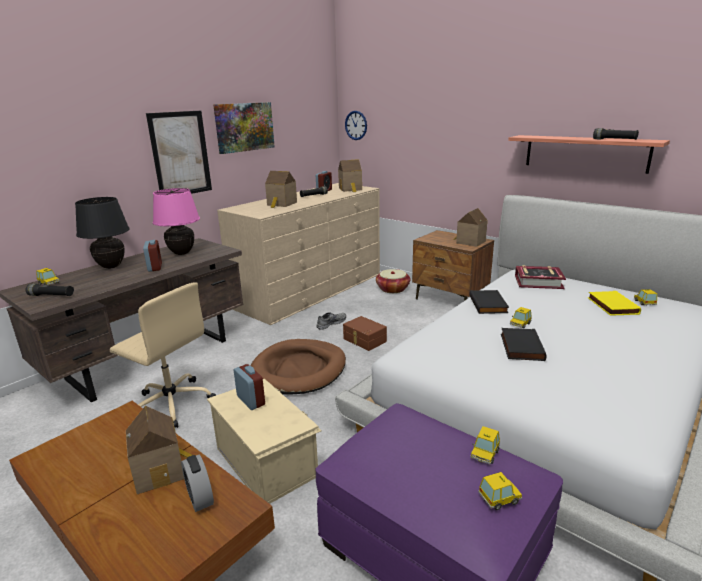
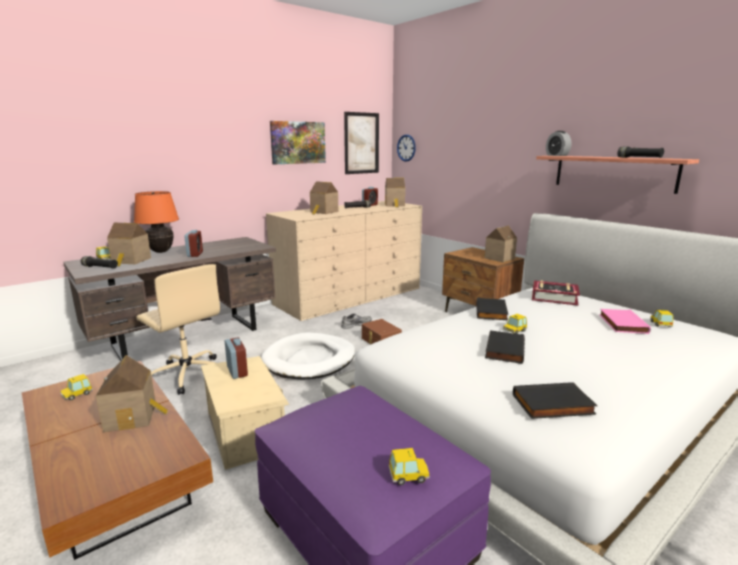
camera: 10 degrees right, 5 degrees down
(83, 283) = (131, 261): none -> toy house
(111, 266) = (161, 251): black table lamp -> orange table lamp
(180, 154) = (236, 161): picture -> picture (361, 143)
(181, 253) = (224, 246): pink table lamp -> none
(200, 497) = (152, 442): alarm clock -> alarm clock (557, 155)
(299, 370) = (309, 360): brown dog bed -> white dog bed
(392, 289) = (426, 301): basket -> none
(484, 454) = (416, 435): toy car -> toy car (77, 394)
(592, 403) = (553, 405): none -> black book
(611, 306) = (621, 323): yellow book -> pink book

